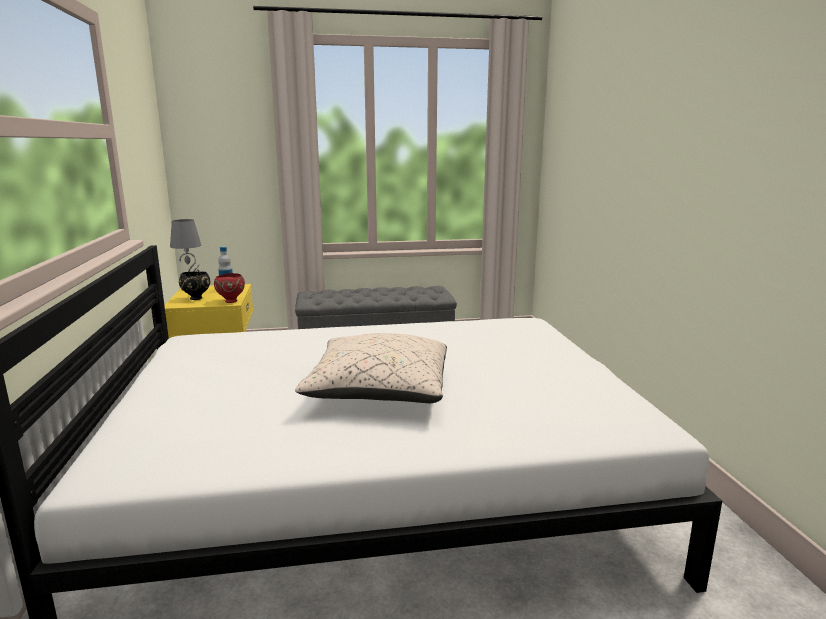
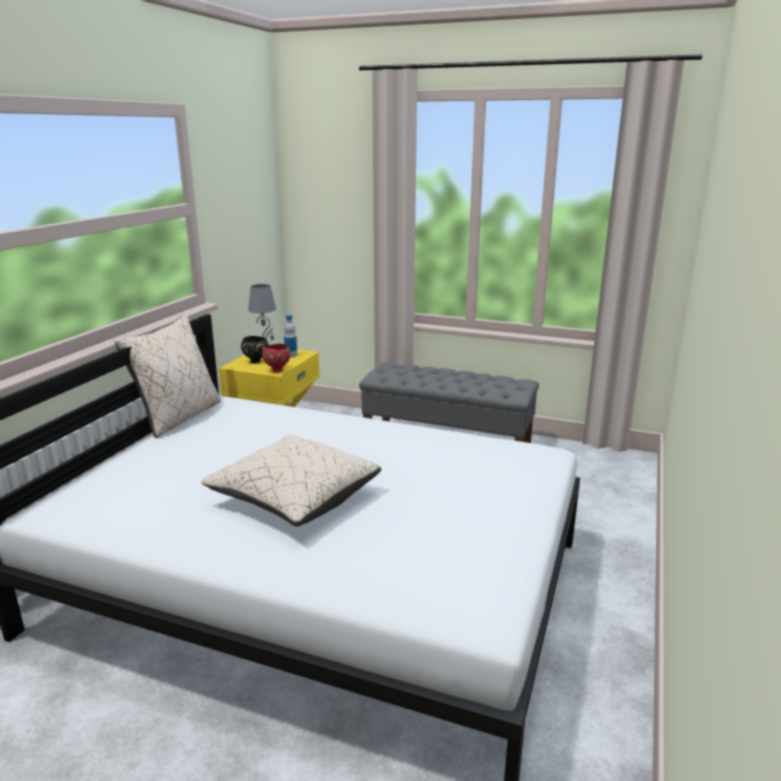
camera: 30 degrees right, 5 degrees up
(155, 359) = (179, 417): none -> beige pillow

